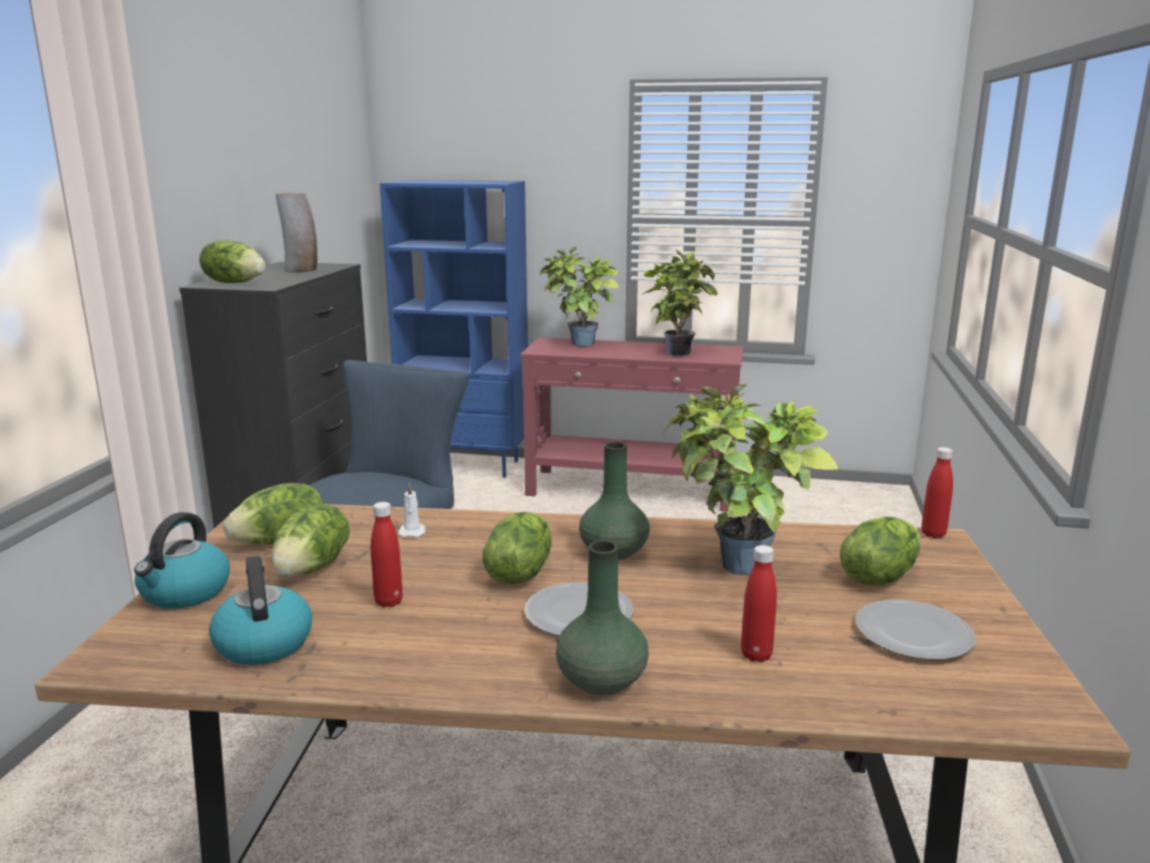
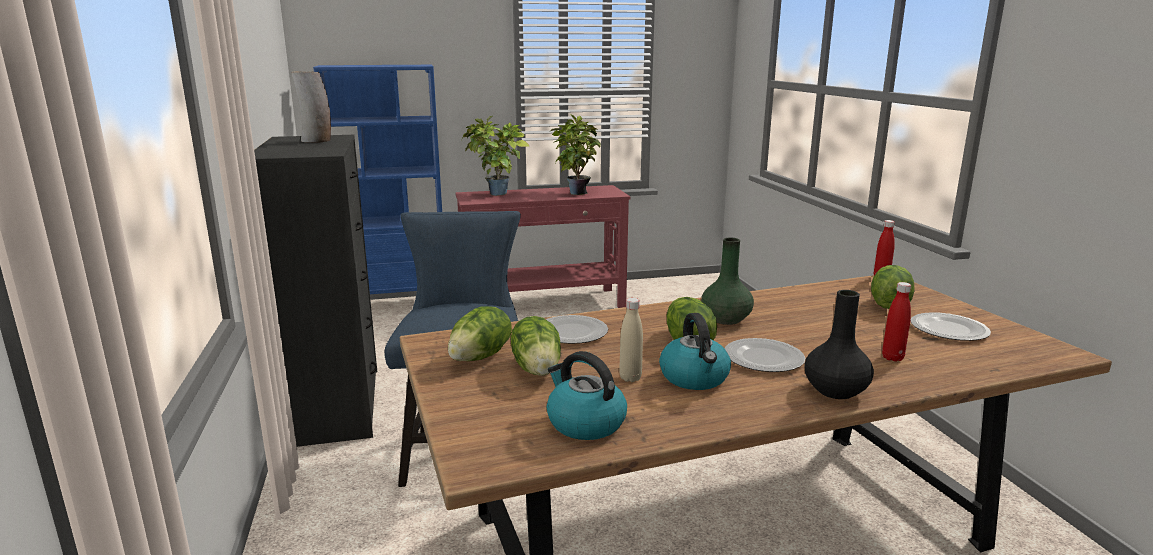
camera: 25 degrees left, 0 degrees up
(185, 593) = (464, 406): kettle -> kettle (695, 378)
(235, 283) = (286, 153): lettuce -> none
(388, 602) = (630, 378): red bottle -> beige bottle
(412, 532) = (572, 332): white candle -> plate
(602, 681) = (836, 391): green vase -> black vase
(734, 570) = (811, 316): potted plant -> none

